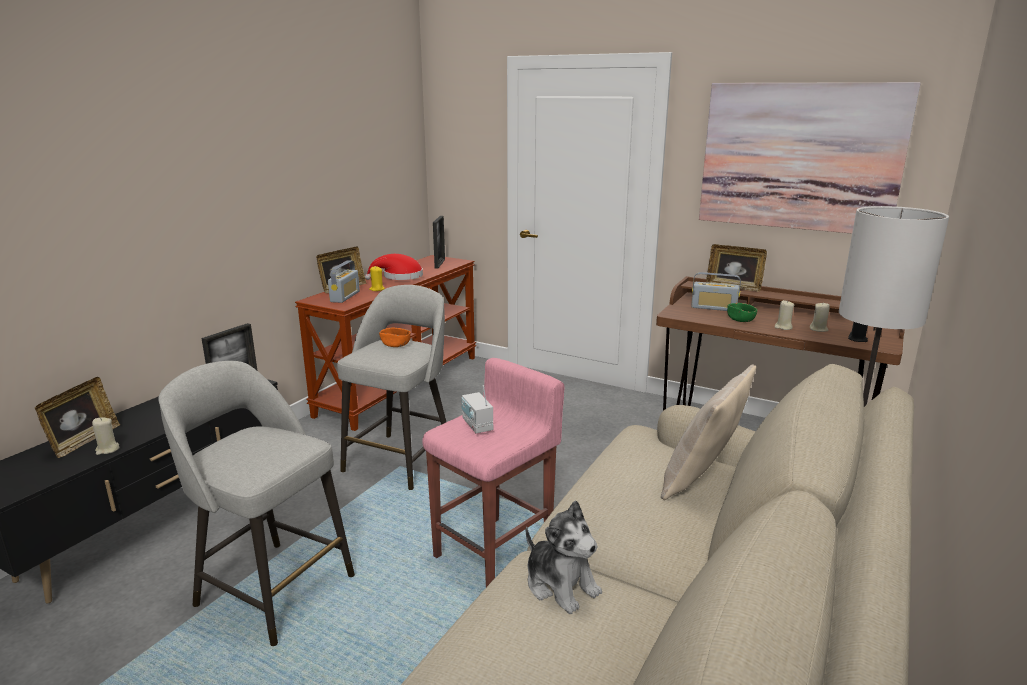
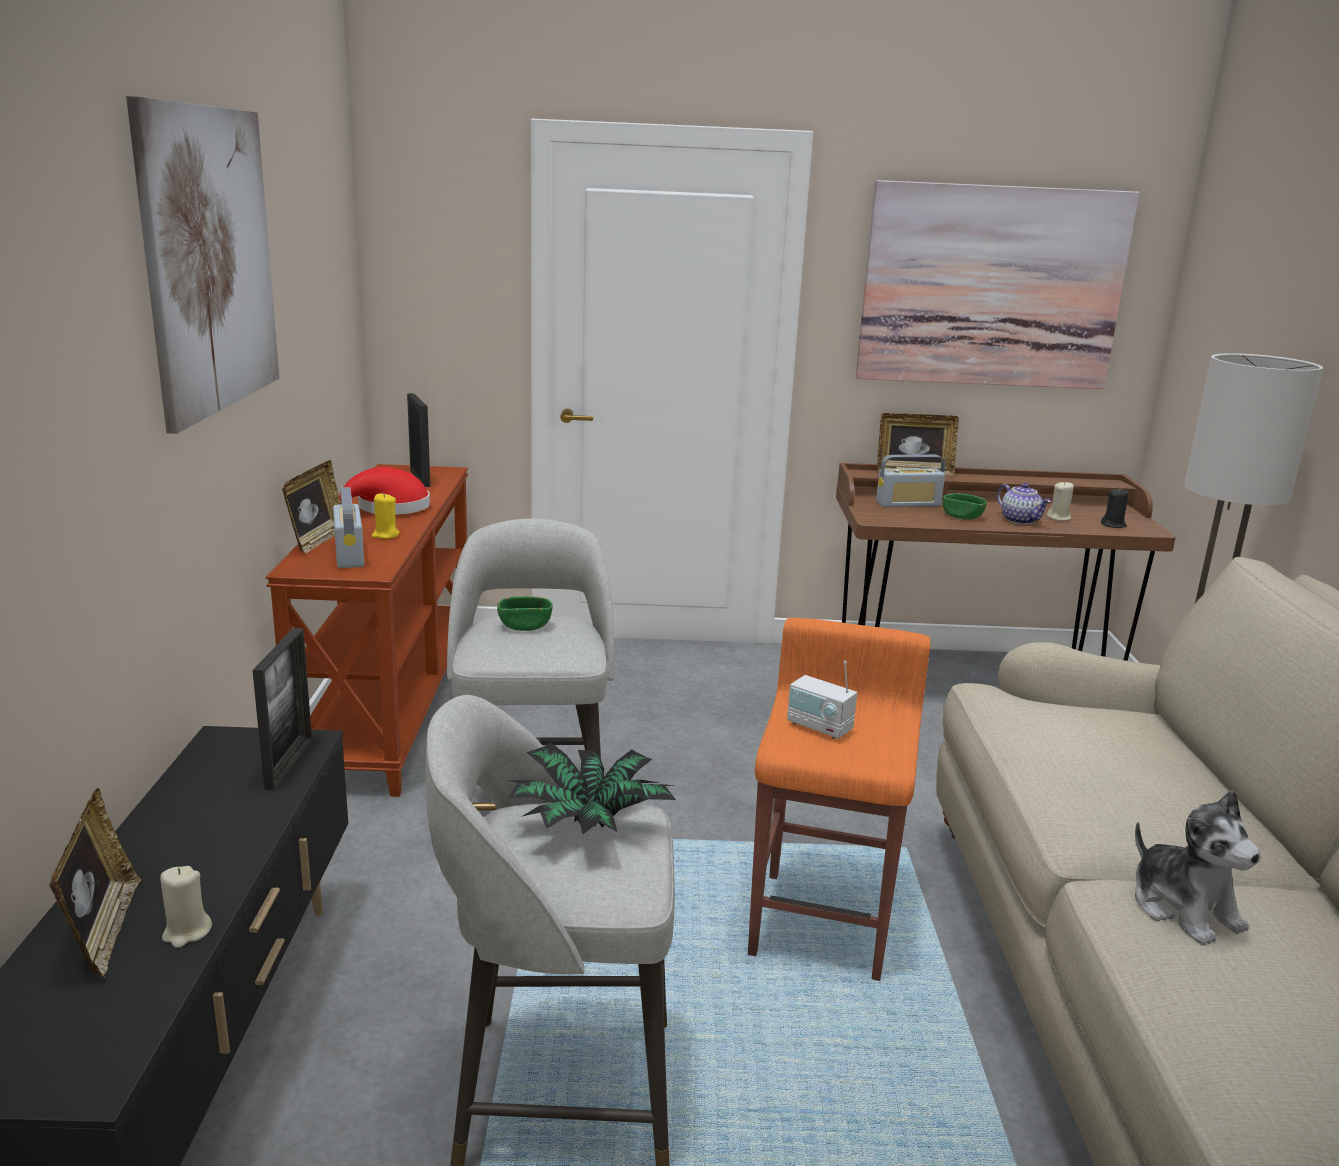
camera: 30 degrees left, 0 degrees up
(256, 136) = (210, 260): none -> picture
(276, 442) = (588, 824): none -> potted plant
(395, 344) = (525, 626): orange bowl -> green bowl
(494, 553) = (822, 922): pink stool -> orange stool
(561, 585) = (1184, 909): plush toy -> plush toy turned 45 degrees clockwise
(702, 479) = (1139, 734): beige pillow -> none
(783, 327) = (1020, 520): beige candle -> teapot

